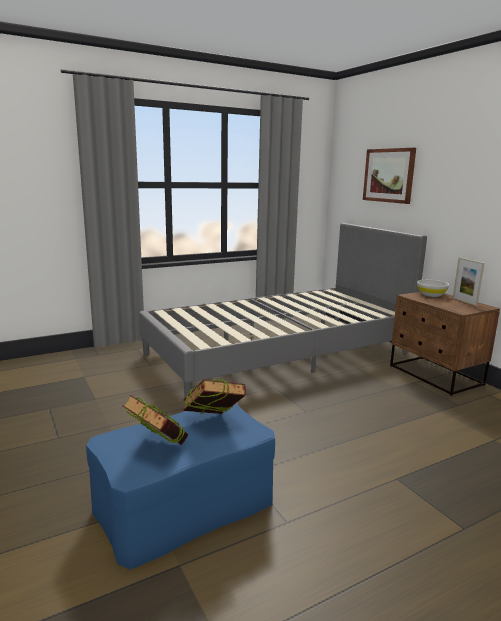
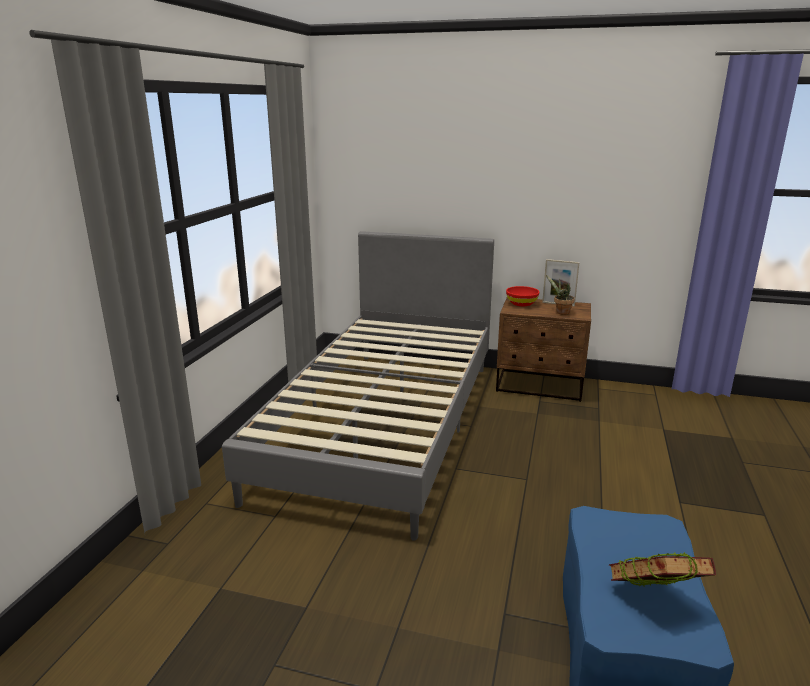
camera: 45 degrees left, 5 degrees up
(213, 423) = (626, 540): book -> none
(389, 175) = (425, 169): picture -> none
(431, 295) = (521, 304): white bowl -> red bowl
(450, 305) = (560, 312): none -> potted plant

